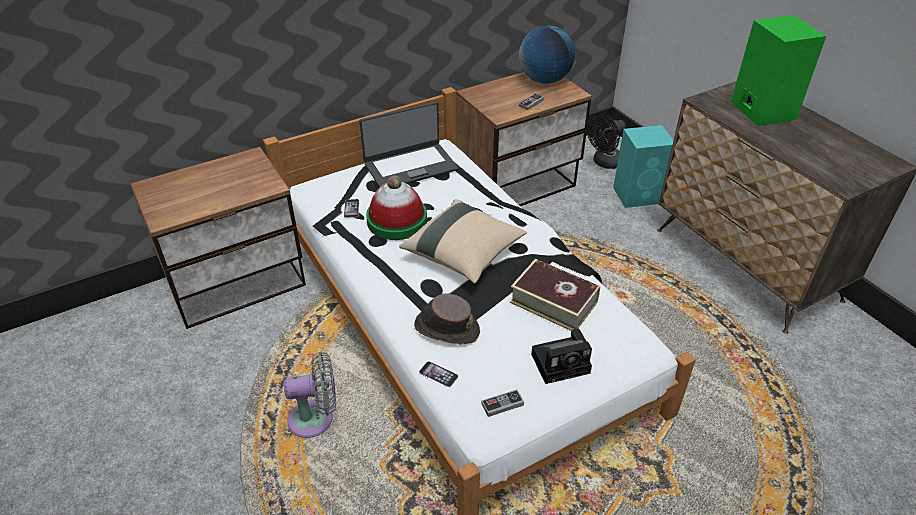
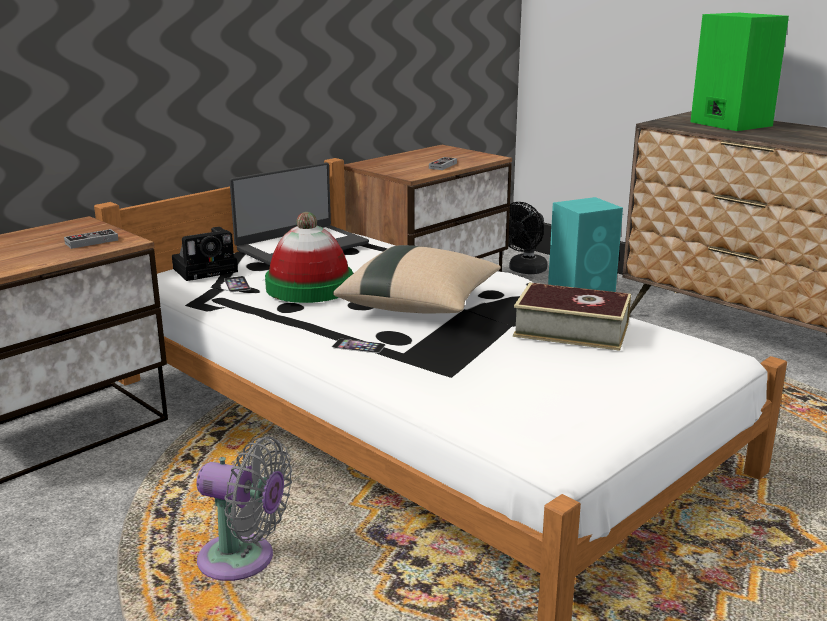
camera: 15 degrees left, 20 degrees down
(316, 419) = (243, 561): grey fan -> grey fan turned 45 degrees clockwise
(438, 374) = (455, 410): phone -> phone (358, 346)
(446, 328) = (438, 368): brown hat -> none
(502, 404) = (569, 425): game controller -> game controller (91, 242)
(544, 80) = (446, 152): globe -> none
(562, 362) = (623, 378): camera -> camera (207, 269)

